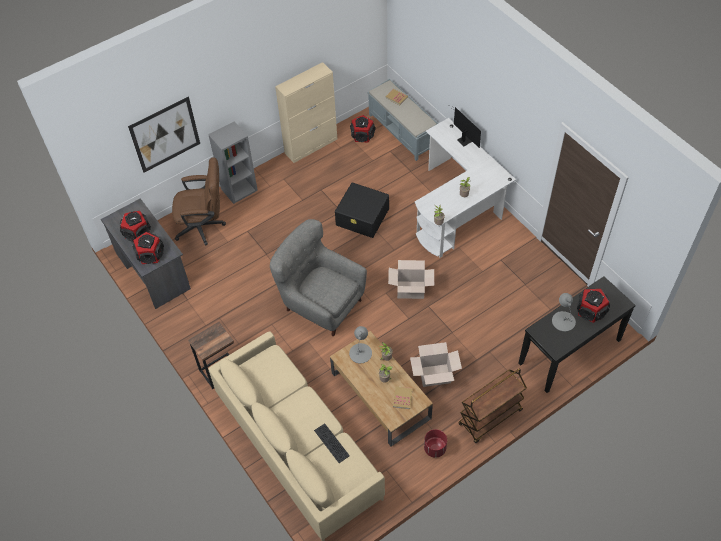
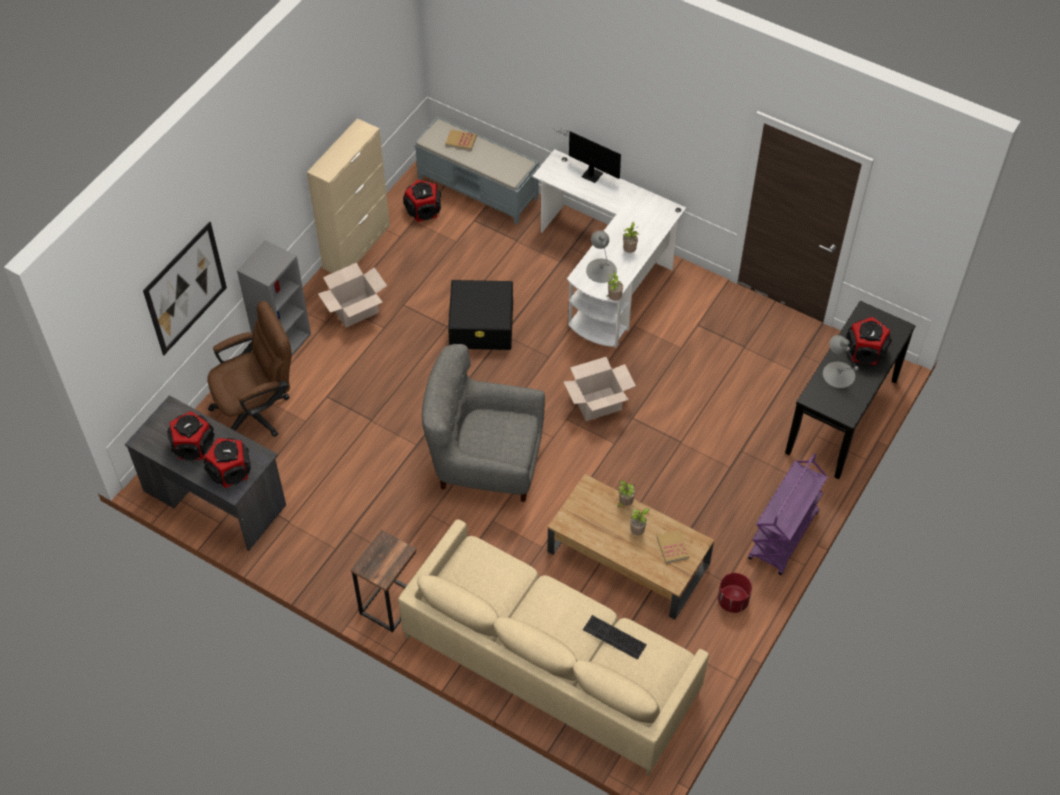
camera: 25 degrees left, 0 degrees up
(360, 353) = (587, 507): grey table lamp -> grey table lamp (601, 270)
(435, 375) = (686, 506): cardboard box -> cardboard box (355, 310)
(490, 418) = (783, 536): brown cart -> purple cart

